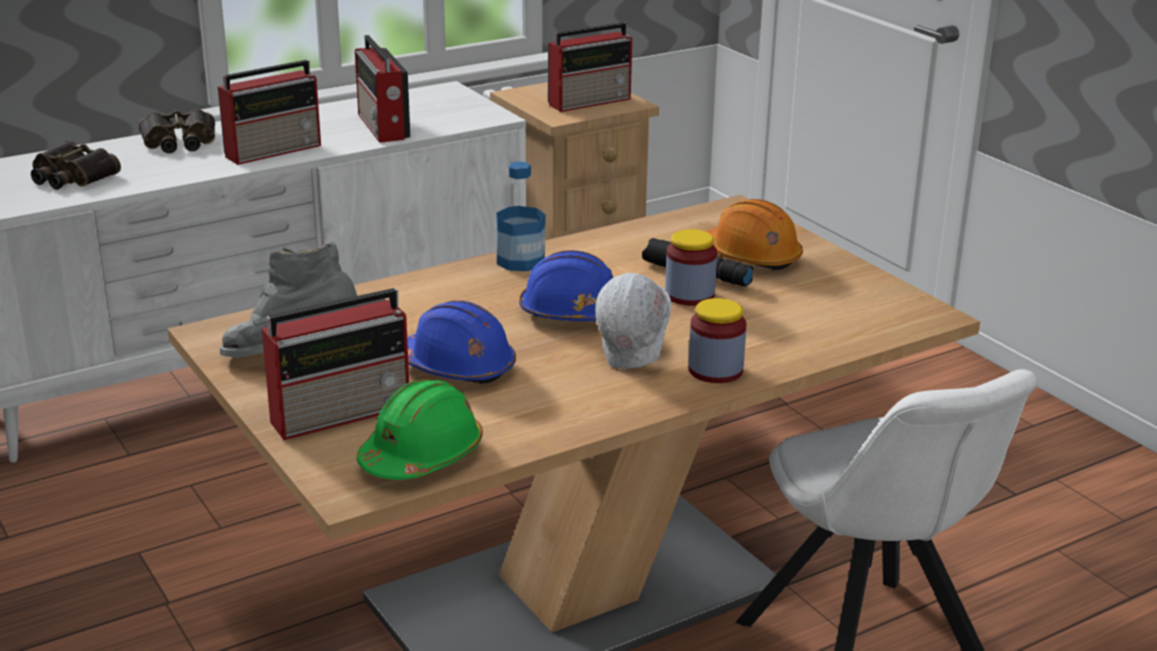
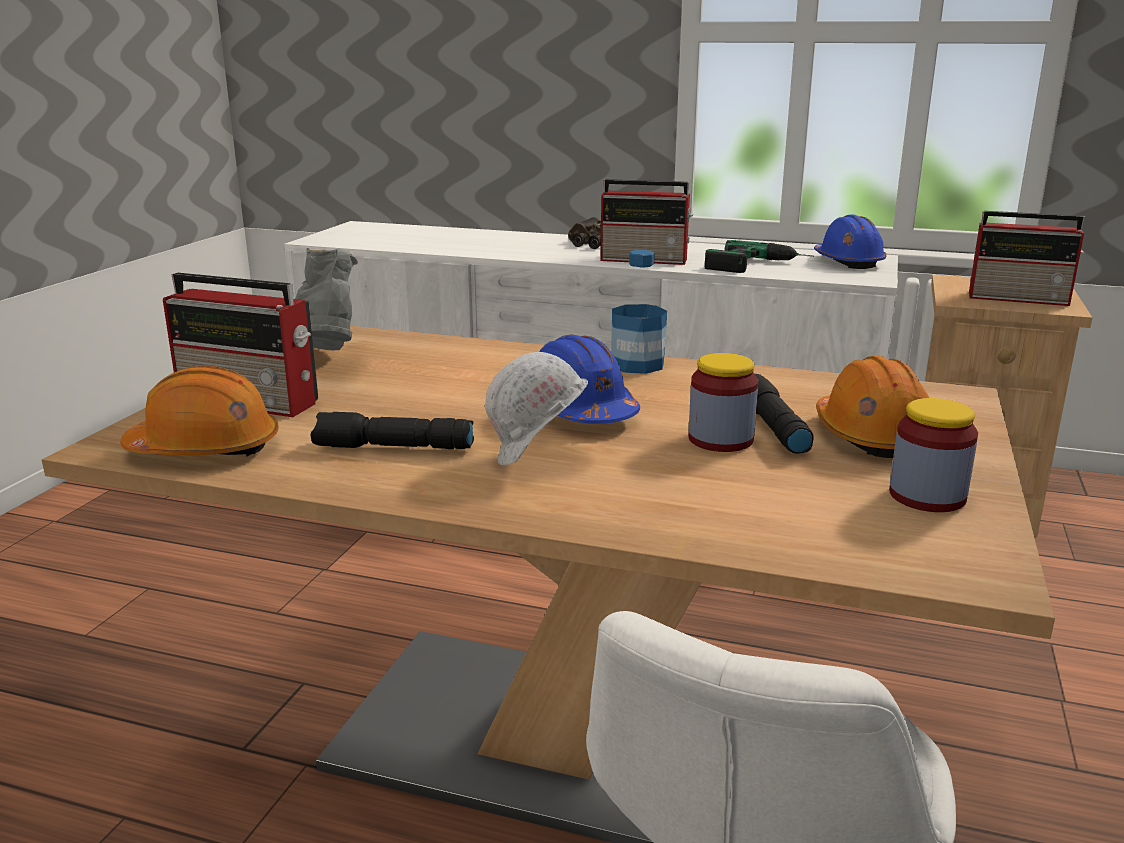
camera: 50 degrees right, 5 degrees down
(71, 176) = (491, 244): binoculars -> none
(383, 127) = (759, 266): radio -> power drill
(422, 456) = (205, 448): green hard hat -> orange hard hat
(457, 367) = (393, 408): blue hard hat -> blue hard hat (848, 262)
(536, 392) = (392, 448): none -> black flashlight
(715, 370) = (577, 505): jar -> jar (927, 496)

